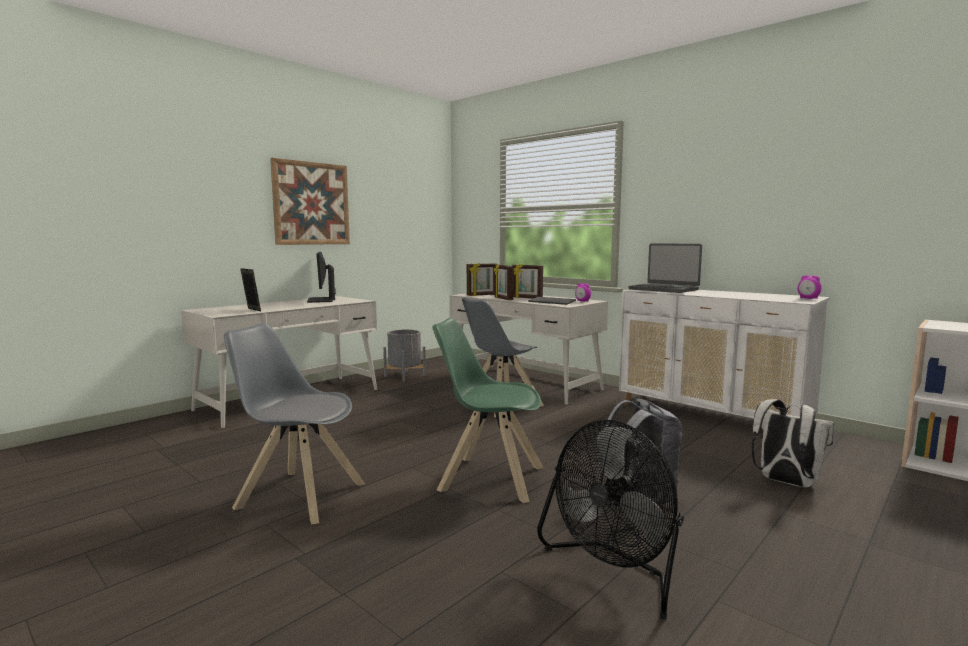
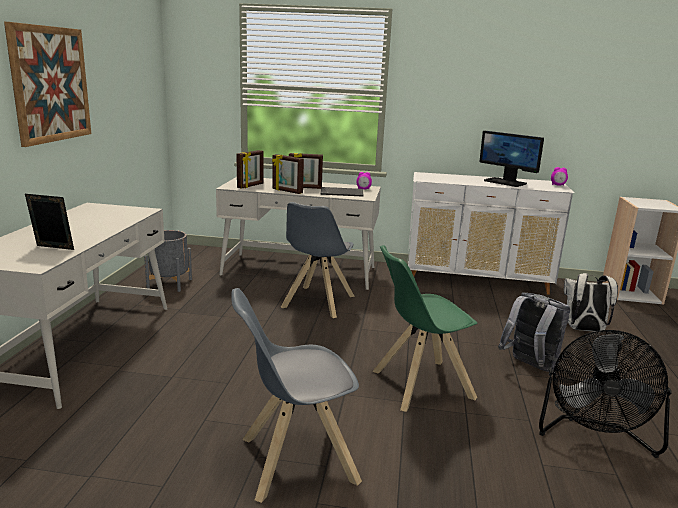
camera: 35 degrees left, 10 degrees up
(321, 300) = (90, 214): monitor -> monitor (505, 182)
(664, 289) = (441, 177): laptop -> none

